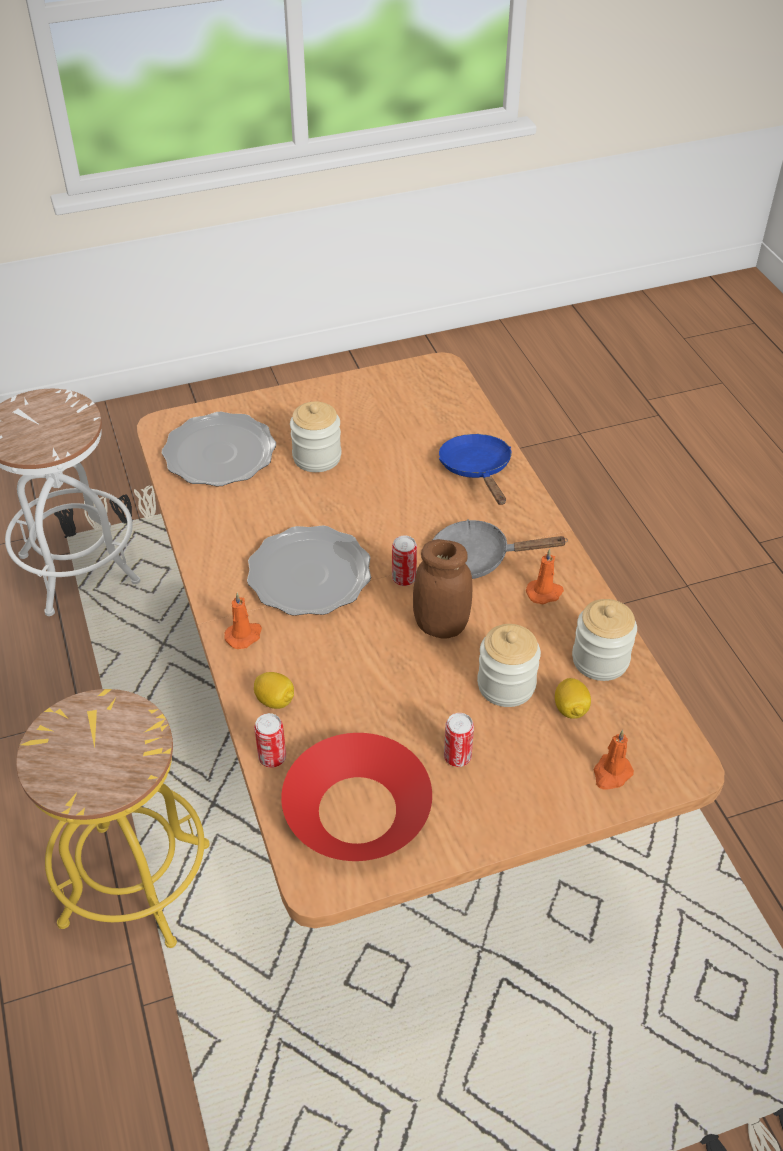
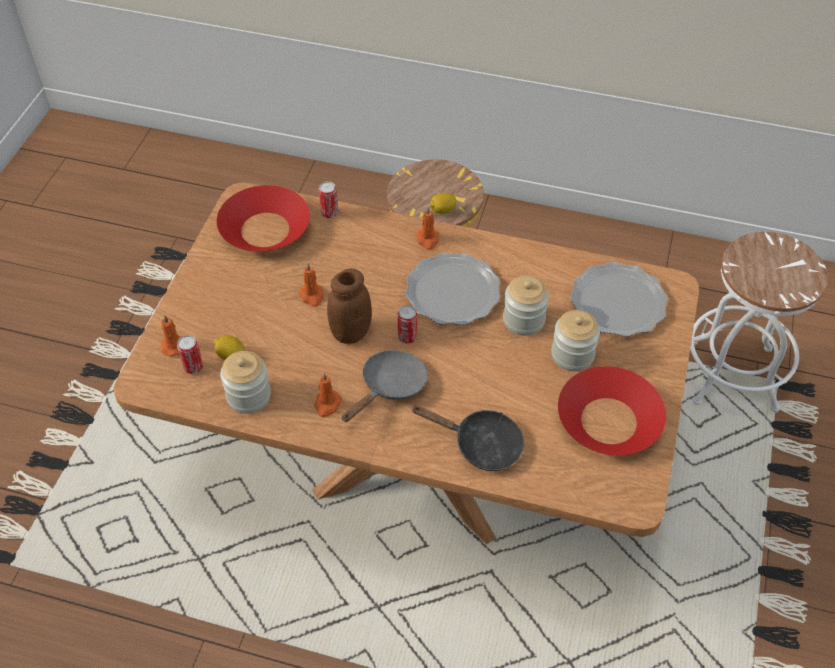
camera: 125 degrees right, 5 degrees up
(275, 700) = (366, 231): lemon -> lemon (442, 210)
(372, 409) = (609, 420): none -> red bowl
(422, 690) = (312, 296): none -> orange candle
(457, 757) = (253, 285): can -> can (193, 367)
(477, 470) = (481, 444): blue frying pan -> black frying pan
(506, 685) = (277, 336): jar -> jar (523, 320)

